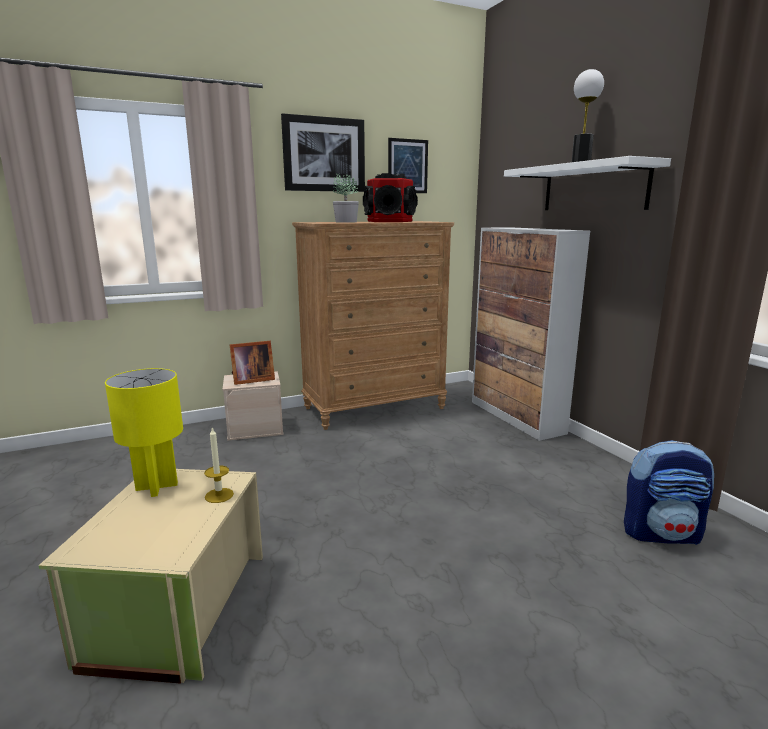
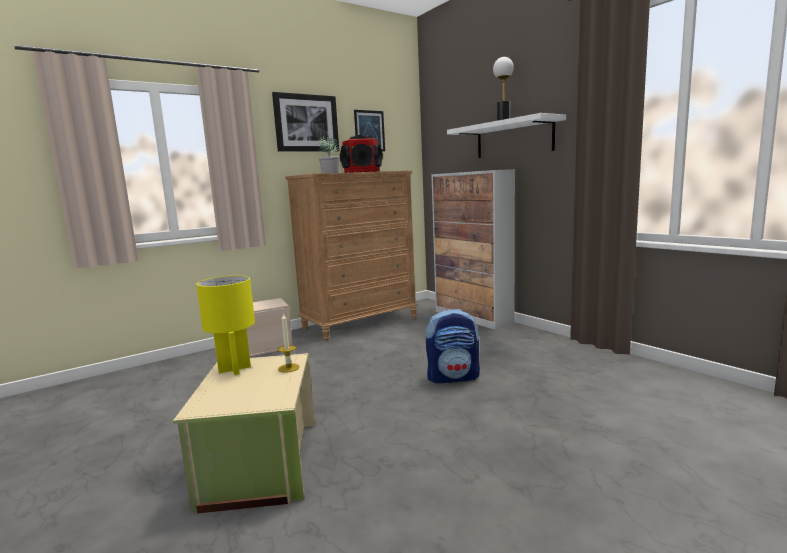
camera: 10 degrees left, 5 degrees down
(251, 380) = (262, 305): picture frame -> none
(661, 533) = (597, 372): backpack -> backpack (453, 377)

